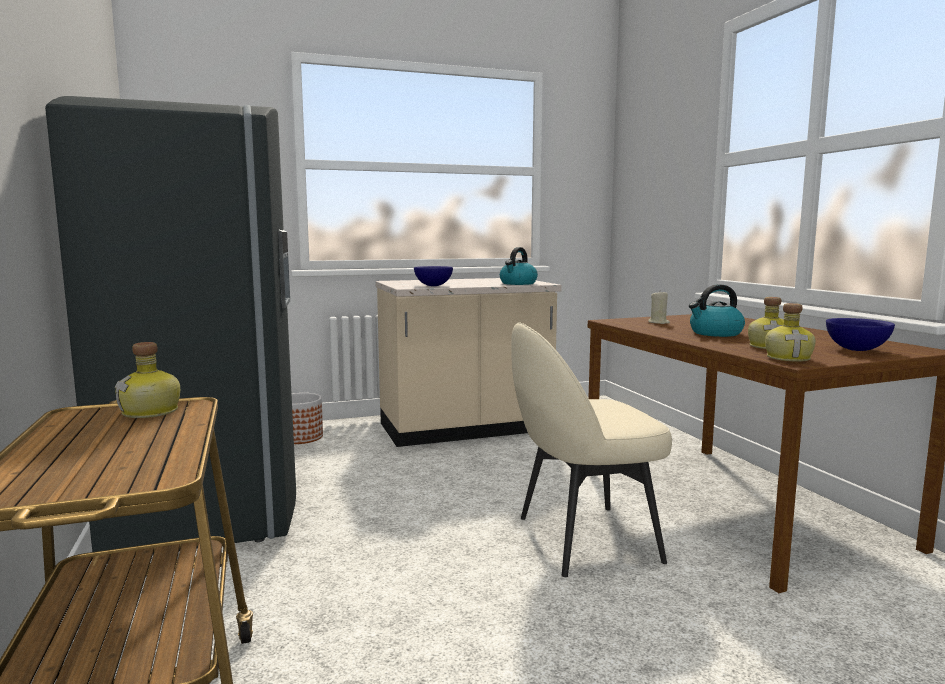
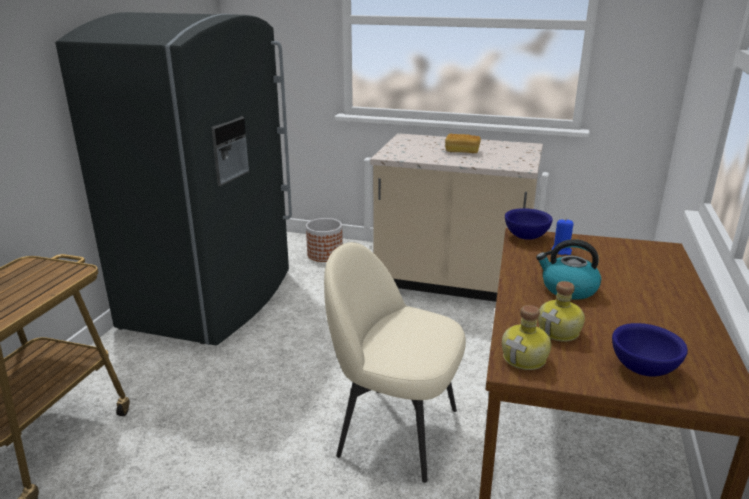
camera: 35 degrees right, 15 degrees up
(152, 412) = (53, 274): bottle -> none
(433, 285) = (414, 155): blue bowl -> blue bowl (526, 237)
(469, 282) = (462, 151): none -> bread
(518, 283) = (499, 163): kettle -> none
(658, 322) = (561, 251): beige candle -> blue candle

